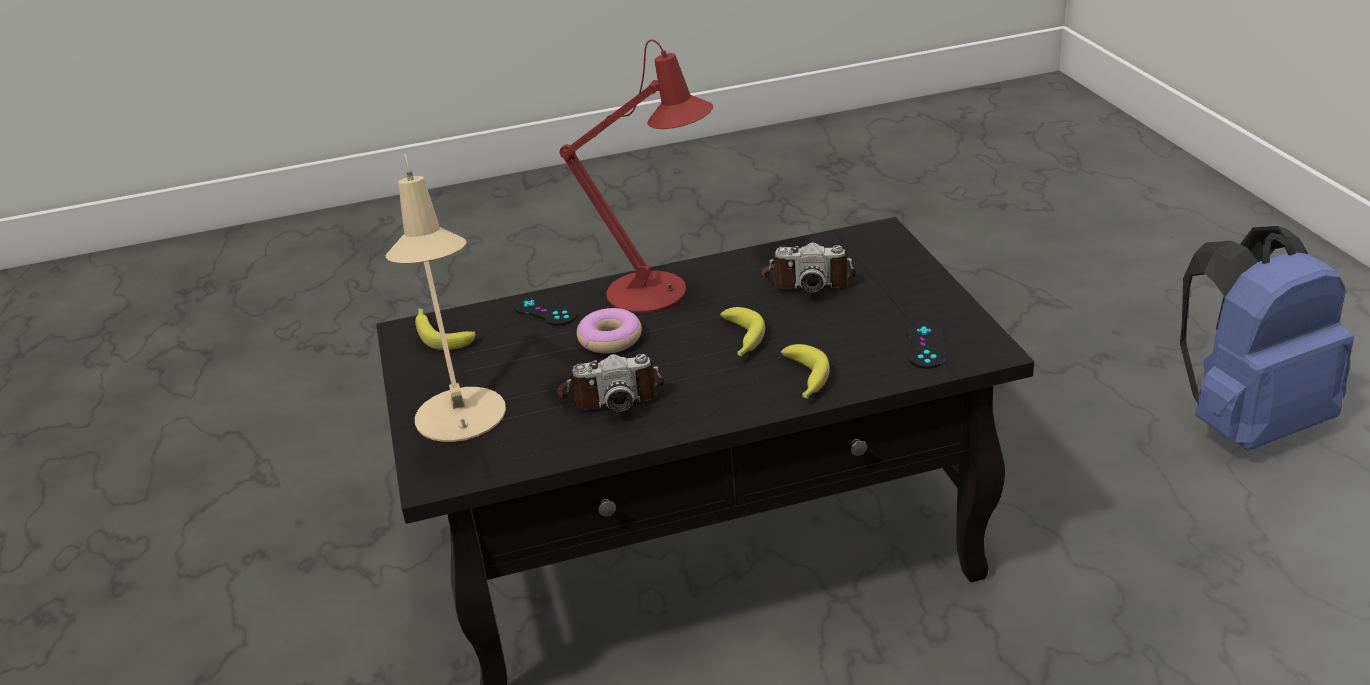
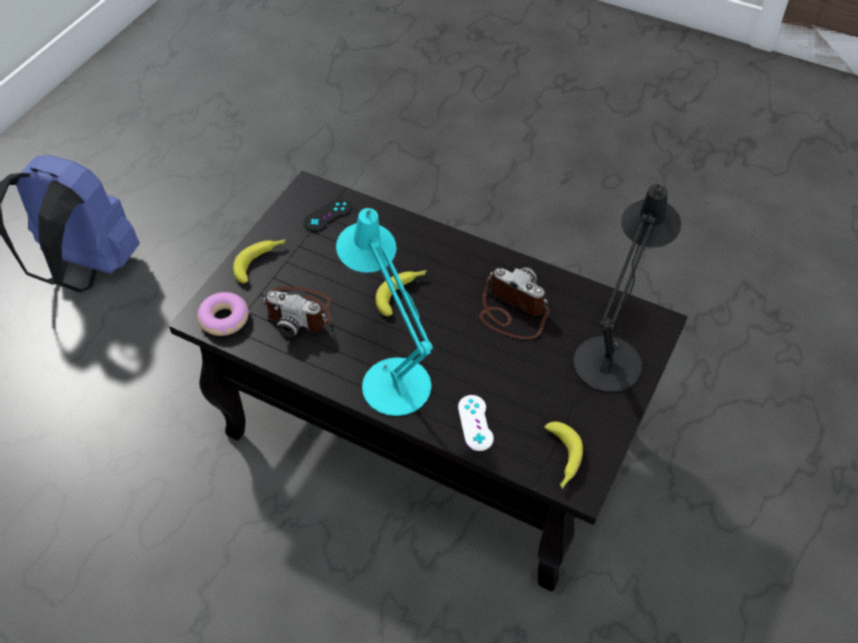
camera: 140 degrees left, 20 degrees up
(462, 422) = (611, 356): beige table lamp -> black table lamp
(545, 311) = (475, 423): black game controller -> white game controller
(610, 339) = (466, 357): donut -> donut (224, 319)
(658, 292) = (391, 378): red table lamp -> turquoise table lamp
(804, 381) = (411, 240): banana -> banana (260, 262)
(809, 279) = (300, 312): camera -> camera turned 150 degrees clockwise

